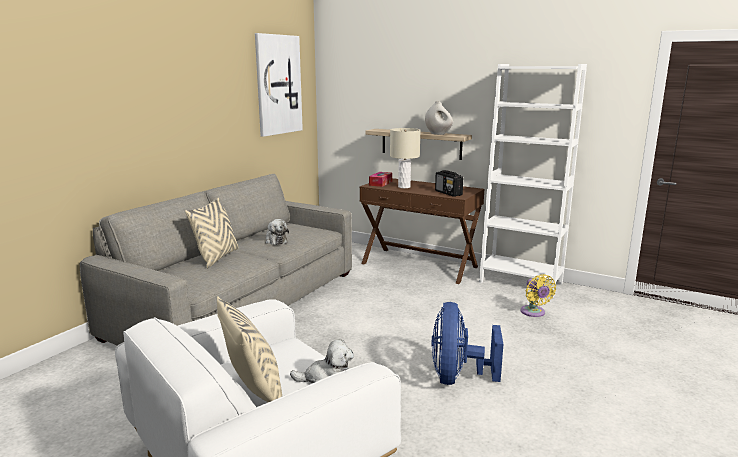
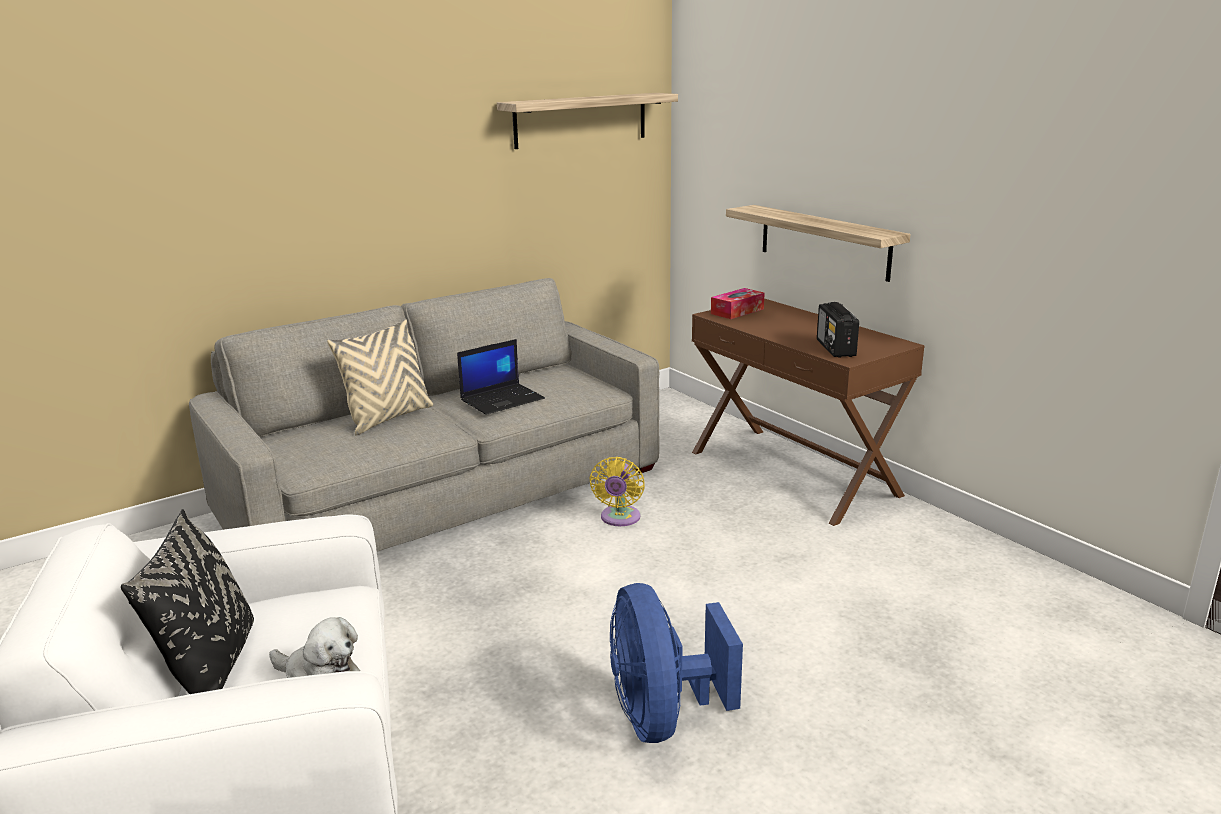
camera: 25 degrees right, 5 degrees up
(254, 390) = (212, 667): beige pillow -> black pillow
(275, 241) = (502, 399): plush toy -> laptop
(278, 85) = (581, 120): picture -> shelf
(404, 187) = (770, 324): beige table lamp -> none
(438, 134) = (844, 227): white vase -> none
(457, 377) = (662, 716): blue fan -> blue fan turned 45 degrees counterclockwise
(520, 283) = (962, 547): white bookcase -> none
(534, 313) = (931, 619): yellow fan -> yellow fan (619, 519)

